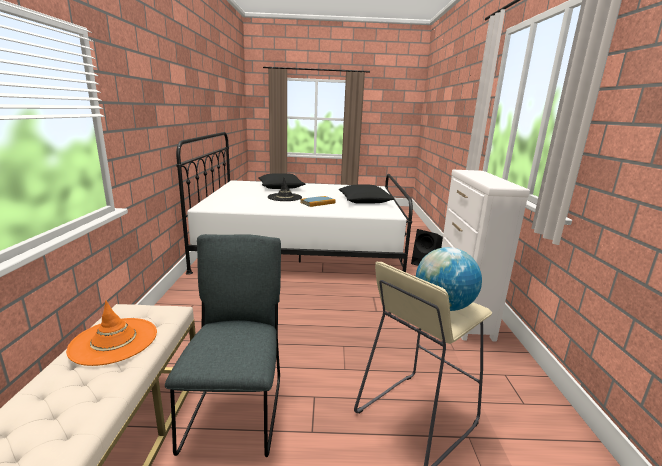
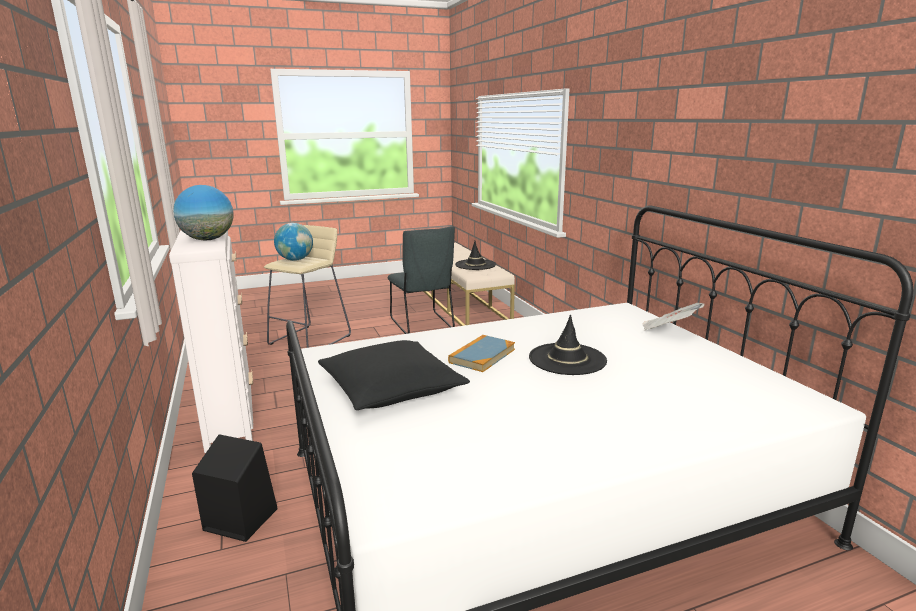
camera: 160 degrees right, 0 degrees up
(114, 341) = (475, 265): orange hat -> black hat
(216, 197) = (668, 331): none -> newspaper
(280, 187) = (660, 404): black pillow -> none
(475, 175) = (207, 239): none -> globe

